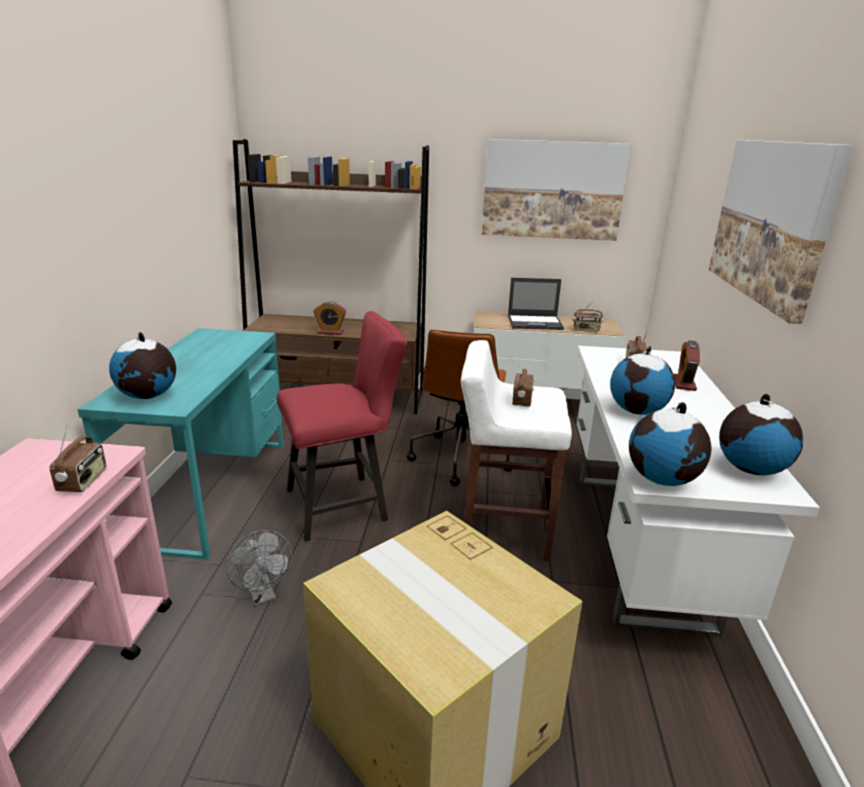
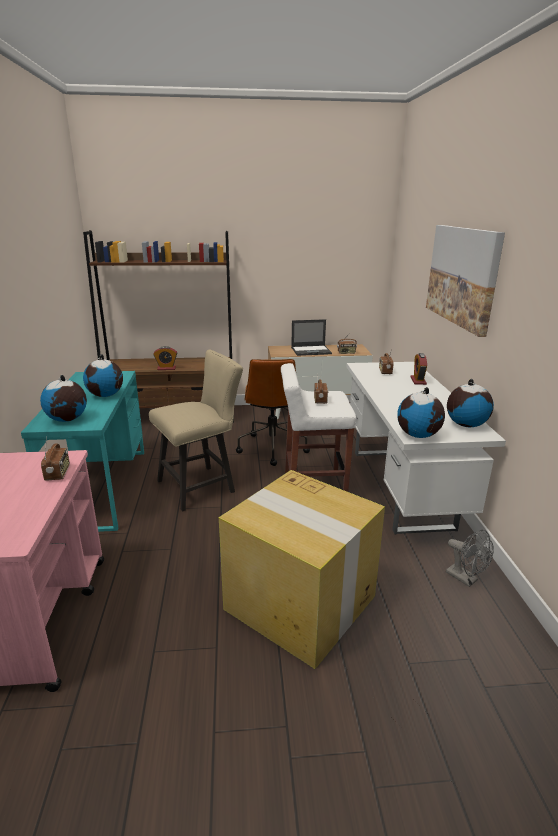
camera: 10 degrees left, 0 degrees up
(262, 595) = (165, 547): grey fan -> grey fan (466, 579)
(344, 504) = (201, 485): red chair -> beige chair
(552, 190) = (315, 258): picture -> none
(637, 411) = (394, 399): globe -> globe (106, 395)

